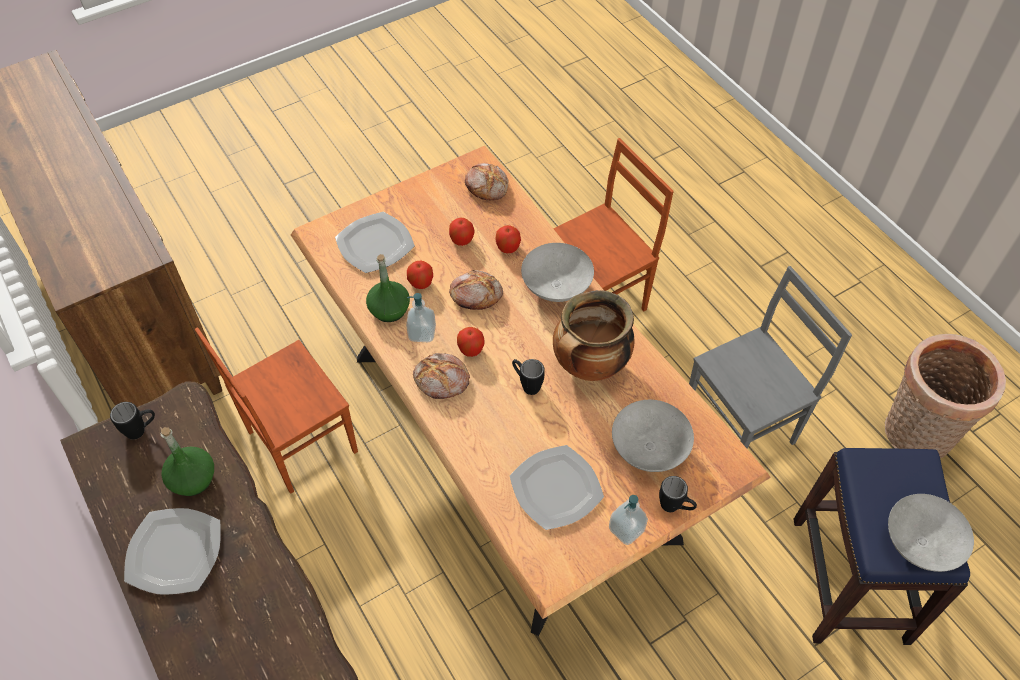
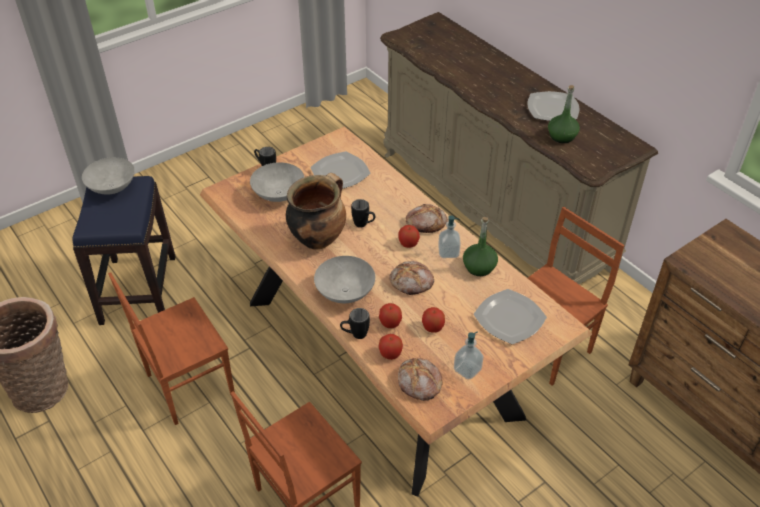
camera: 175 degrees right, 10 degrees down
(142, 430) = (609, 155): black mug -> black mug (355, 335)
(421, 283) = (459, 288): apple -> apple (390, 354)
(626, 529) = (297, 157): soap dispenser -> soap dispenser (467, 369)
(741, 426) = (188, 384): grey chair -> brown chair

